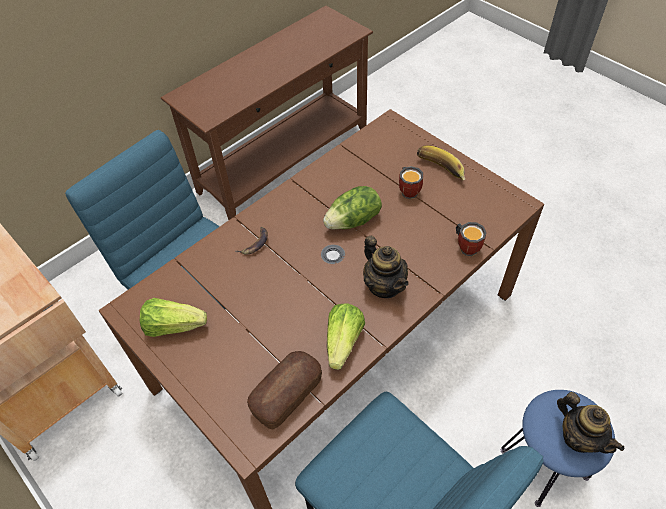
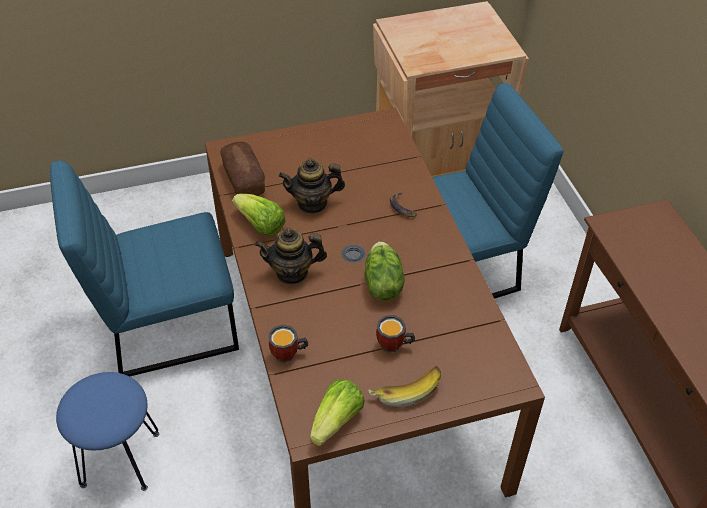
camera: 115 degrees right, 5 degrees down
(173, 326) = (350, 140): lettuce -> lettuce (337, 421)
(579, 437) = (88, 403): teapot -> teapot (312, 203)

